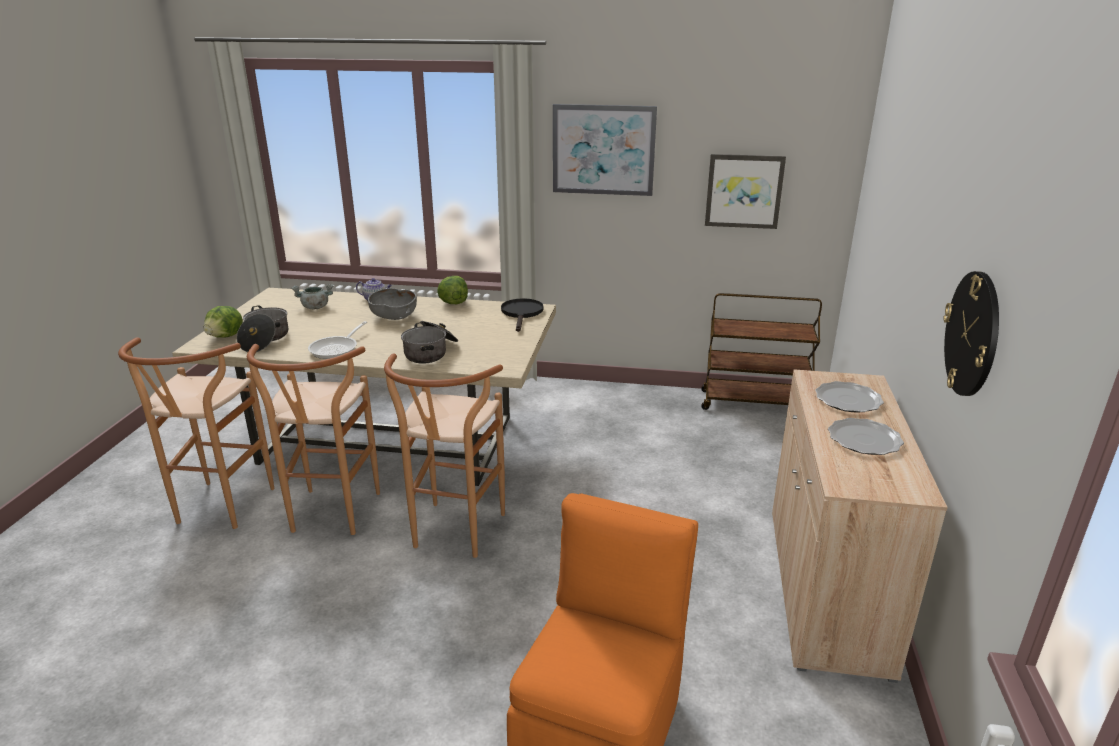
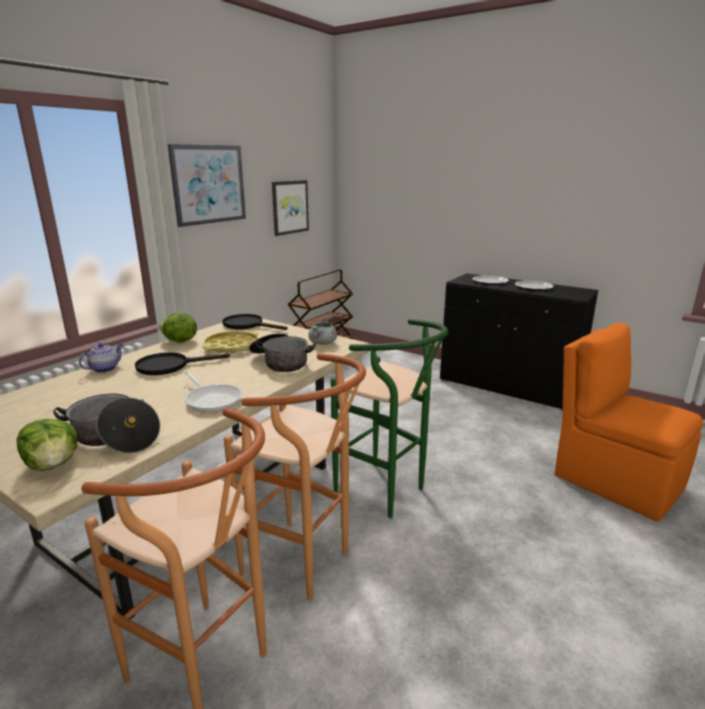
camera: 65 degrees left, 5 degrees down
(315, 307) = (63, 400): grey cooking pot -> grey cooking pot (322, 343)
(394, 317) = (170, 366): grey bowl -> black frying pan
(454, 535) = (387, 493): brown stool -> green stool
(455, 324) = (231, 347): none -> yellow tray
(825, 588) = (507, 387): beige cabinet -> black cabinet
(972, 334) = (572, 212): wall clock -> none

